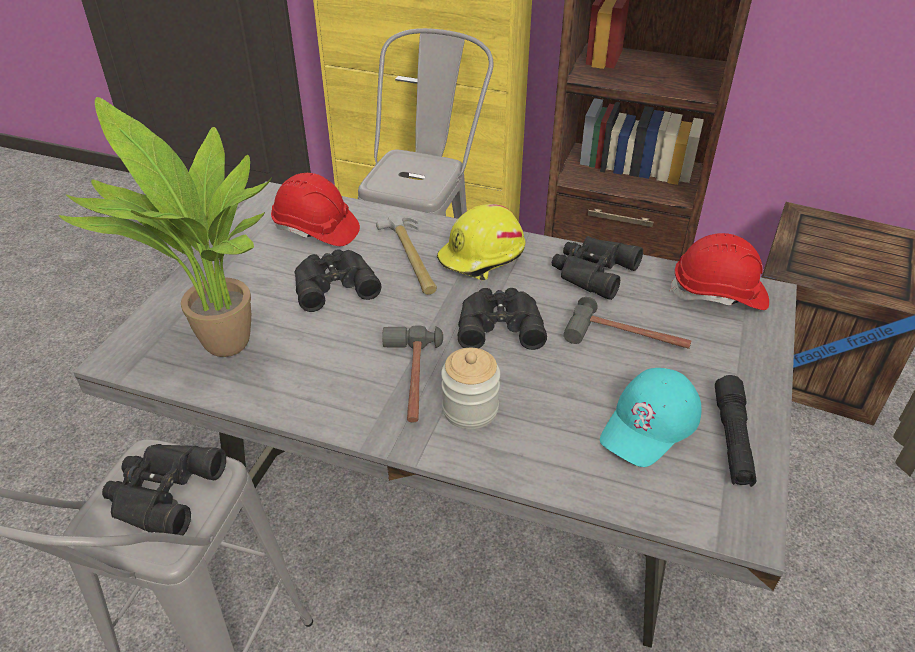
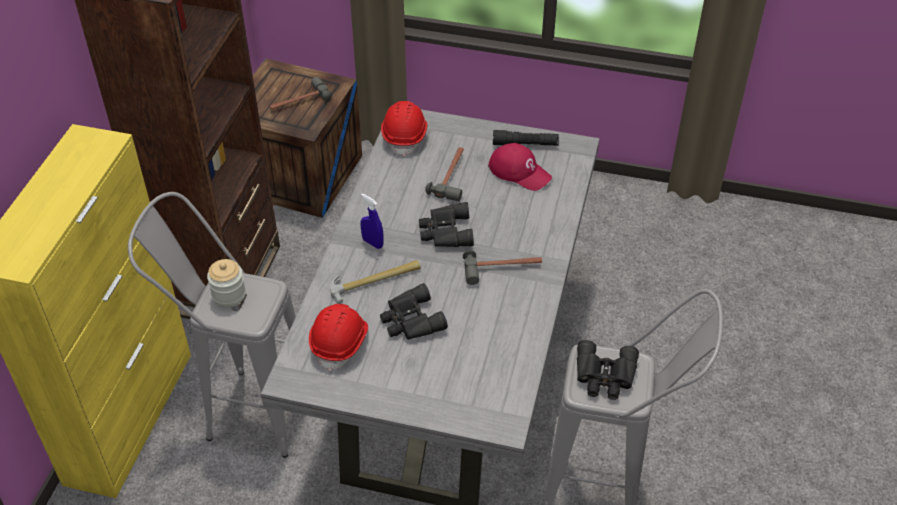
camera: 95 degrees left, 5 degrees up
(220, 348) = (488, 370): potted plant -> none
(470, 409) = (522, 241): jar -> jar (229, 295)
(482, 257) = (372, 243): yellow hard hat -> blue spray bottle
(591, 271) = (386, 189): black binoculars -> none
(650, 423) = (520, 171): turquoise cap -> red cap
(847, 262) = (298, 101): none -> hammer

